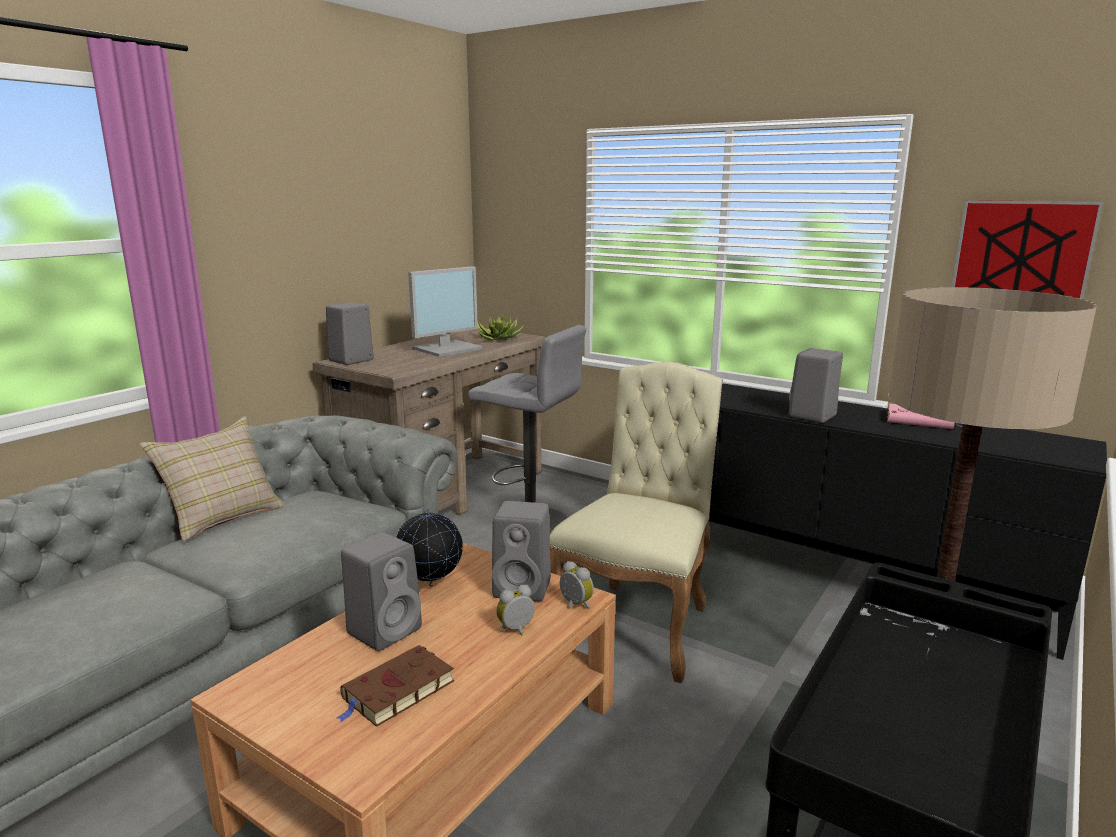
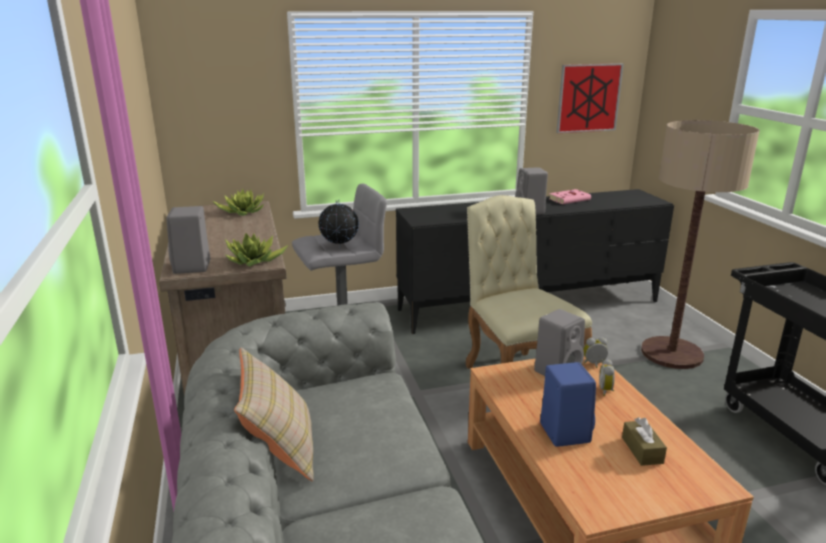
camera: 50 degrees left, 5 degrees up
(386, 630) = (563, 432): grey speaker -> blue speaker
(390, 368) = (254, 262): none -> potted plant
(396, 691) = (642, 450): brown book -> brown tissue box
(430, 585) = (519, 398): globe -> globe (339, 247)
(448, 348) = (235, 231): monitor -> none

